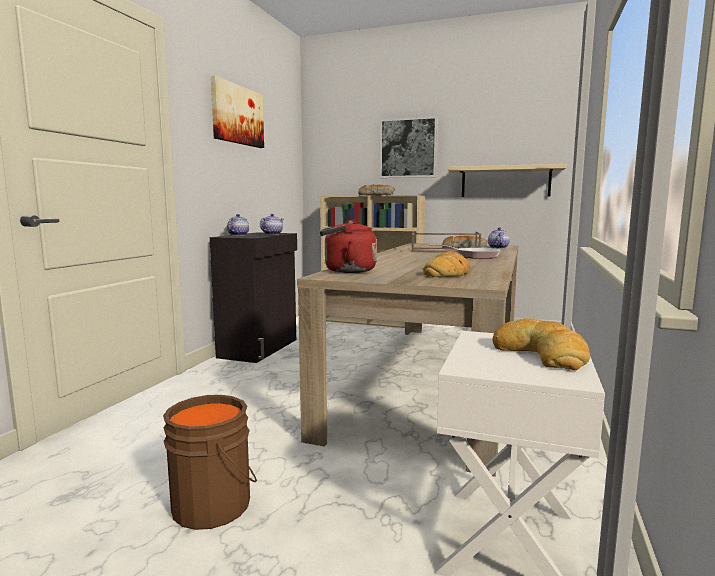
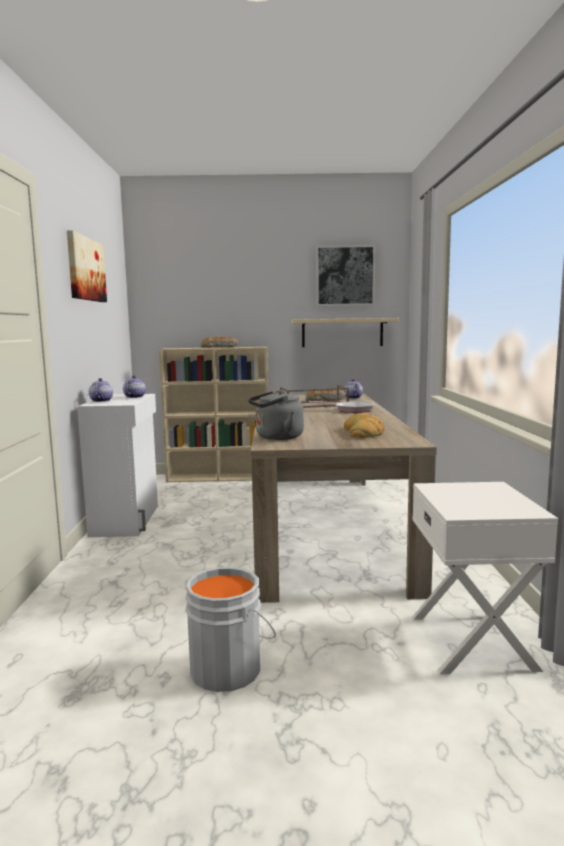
camera: 20 degrees left, 0 degrees up
(216, 504) = (228, 668): brown bucket -> grey bucket
(260, 348) = (127, 520): black cabinet -> white cabinet
(346, 271) = (276, 437): red kettle -> grey kettle
(408, 148) = (247, 299): picture -> picture (345, 276)
(541, 353) = (490, 495): bread -> none

